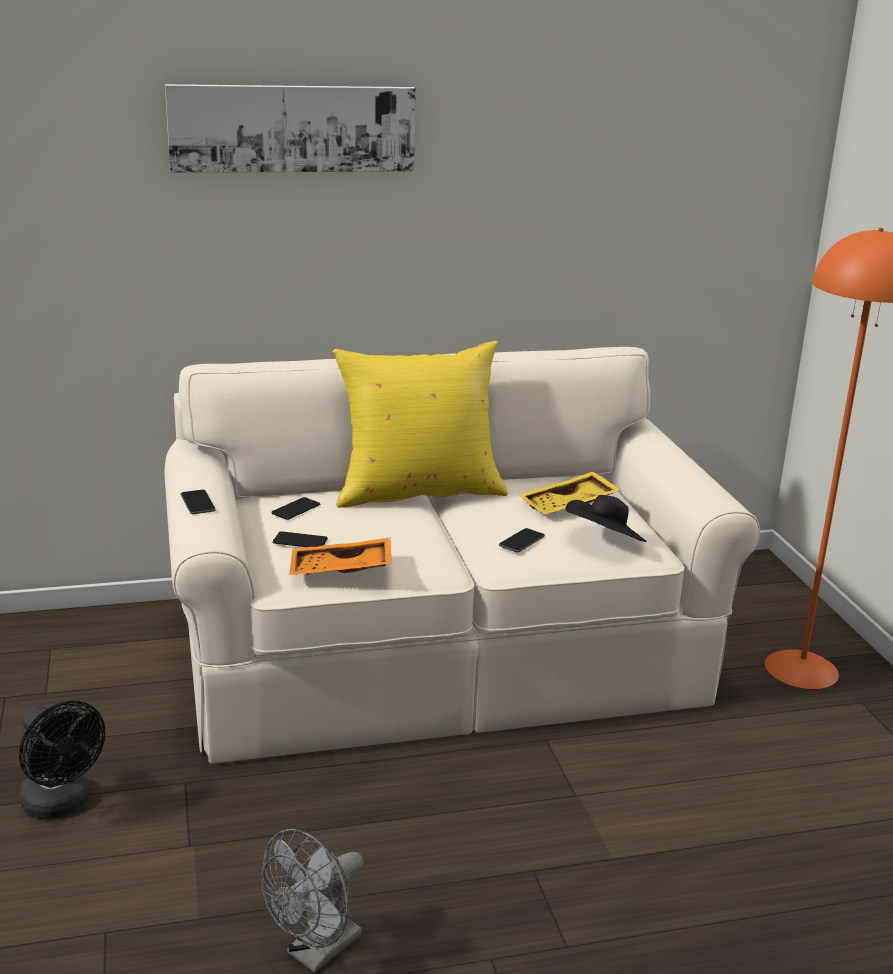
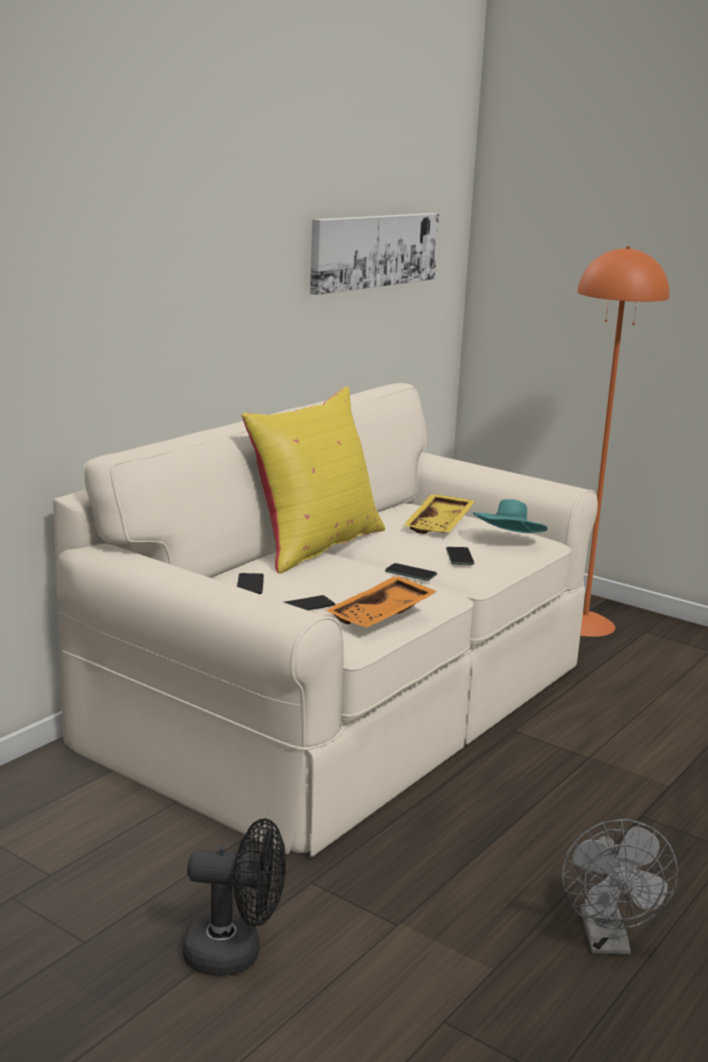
camera: 40 degrees left, 5 degrees down
(197, 503) = (222, 589): phone -> phone (411, 573)
(292, 128) = (142, 191): picture -> picture (374, 251)
(604, 541) = (508, 541): black hat -> turquoise hat

